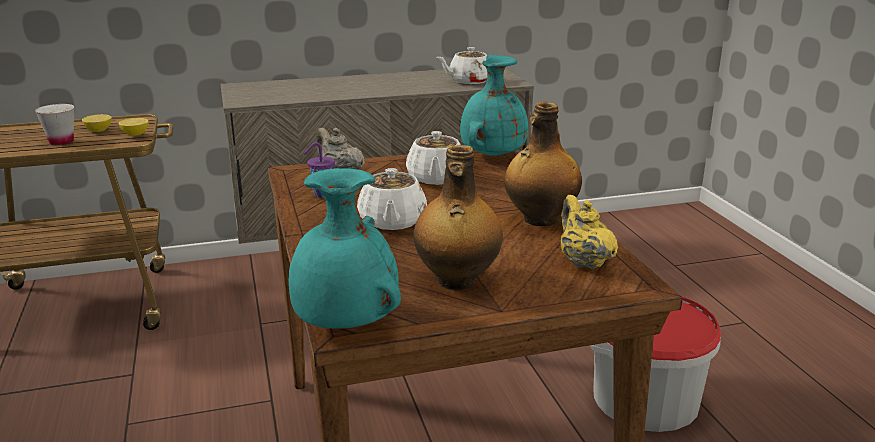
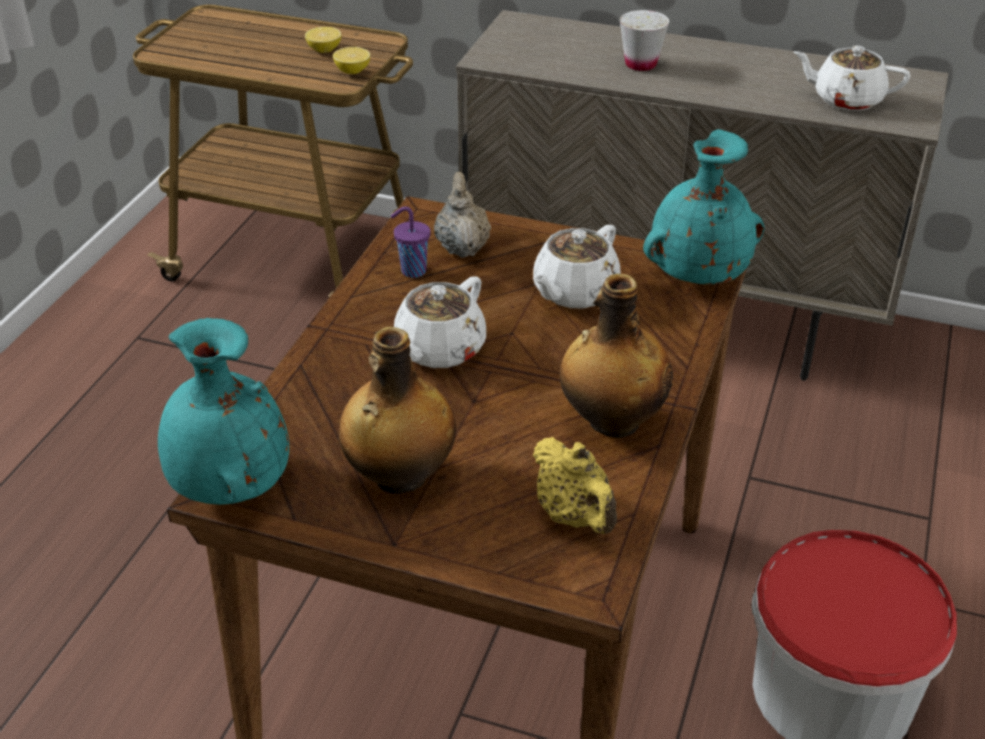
camera: 35 degrees right, 15 degrees up
(61, 141) = (271, 59): white cup -> white cup (640, 64)
(583, 261) = (575, 516): yellow teapot -> yellow teapot turned 135 degrees clockwise

